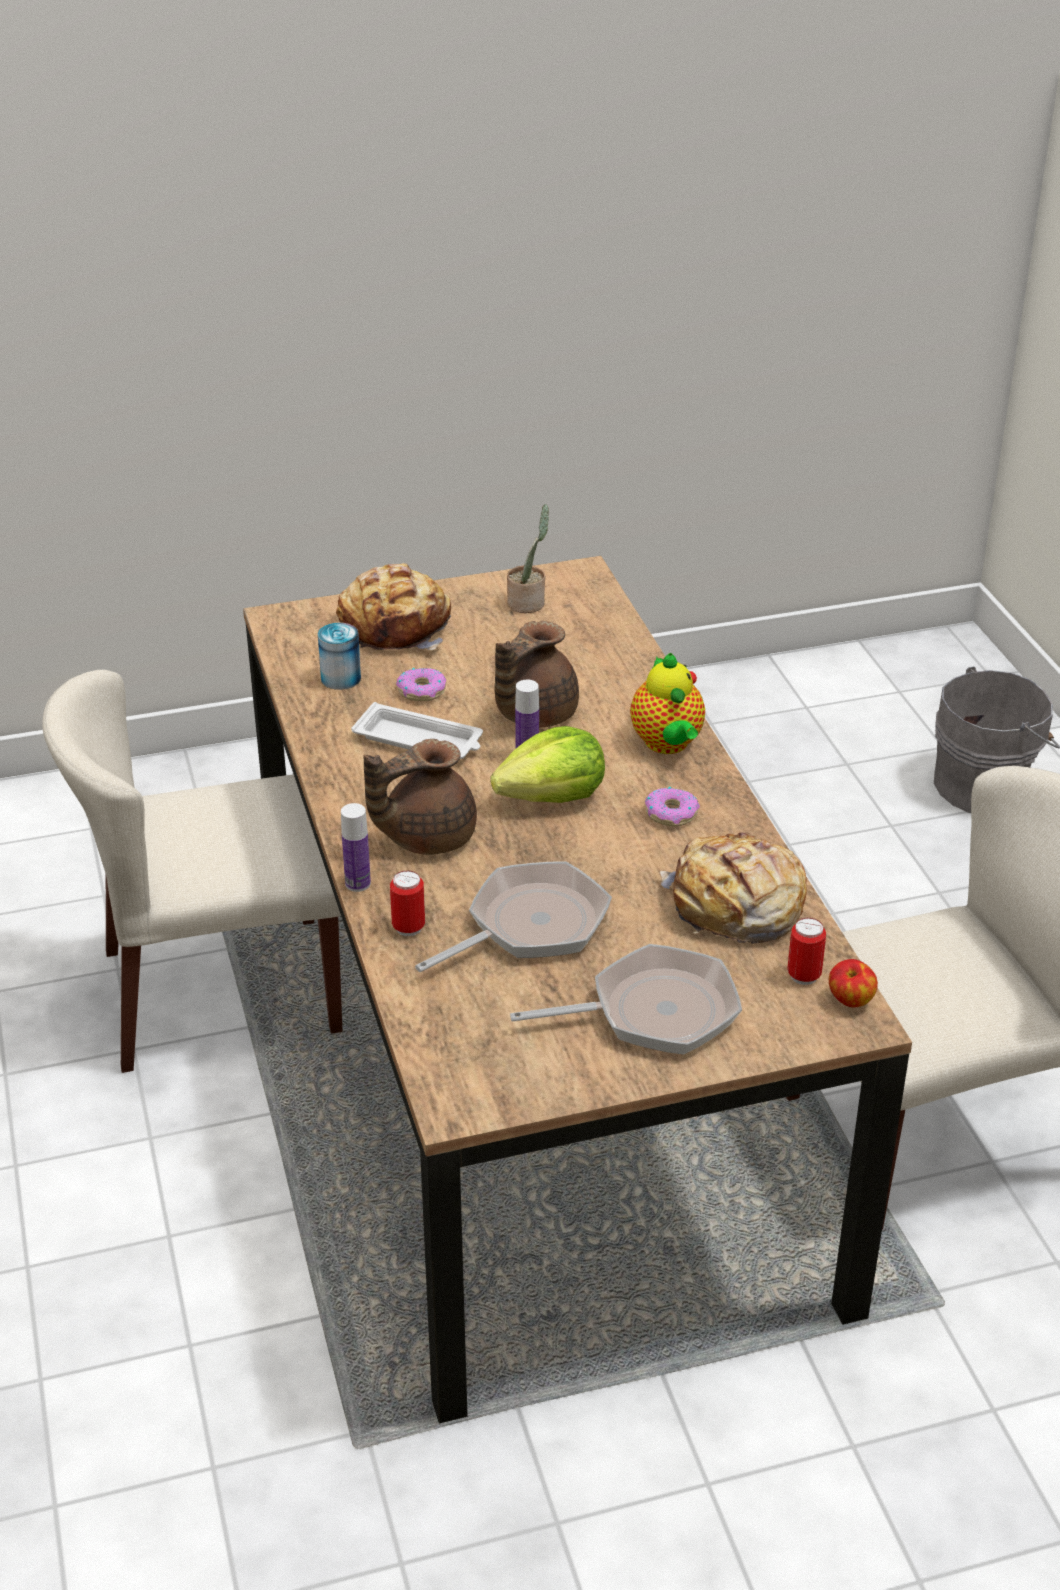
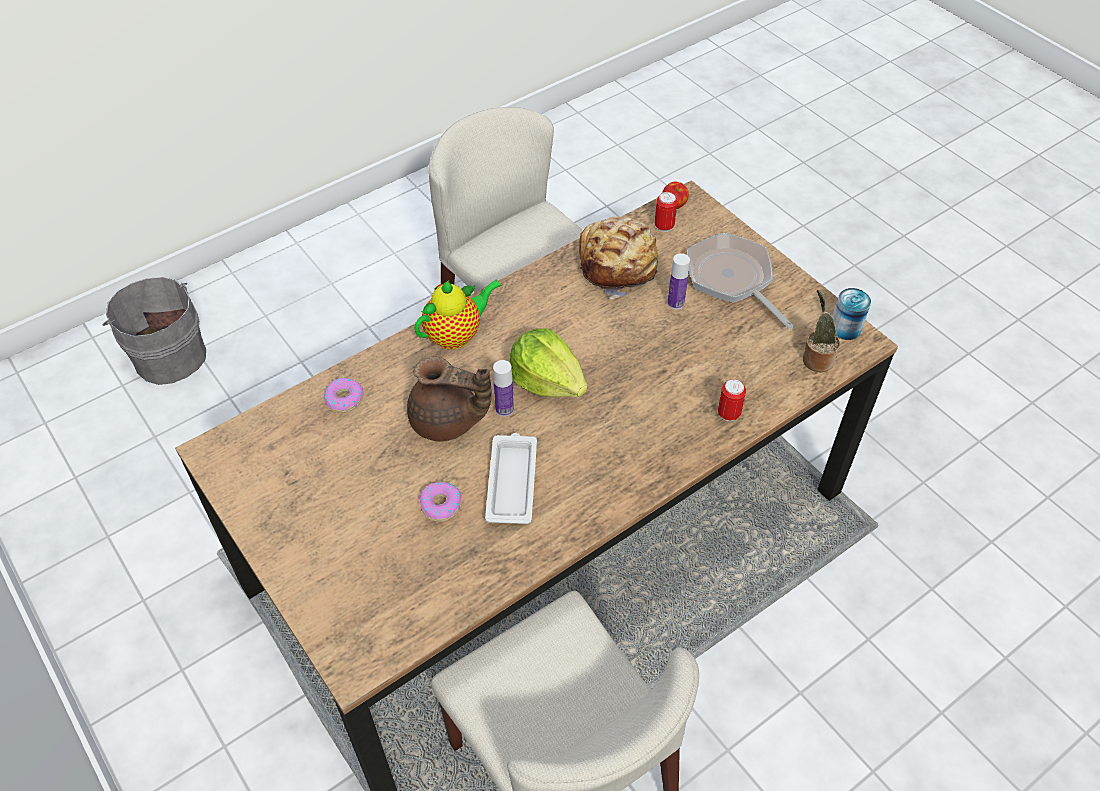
camera: 110 degrees left, 15 degrees up
(341, 678) = (442, 571): can -> can (845, 328)
(358, 883) = (700, 458): bottle -> bottle (675, 303)
(396, 626) = (341, 561): bread -> none
(425, 836) = (629, 438): brown teapot -> none
(528, 603) = (274, 475): potted plant -> potted plant (816, 359)
(530, 925) = (690, 353): frying pan -> none
(671, 813) = (538, 315): donut -> donut (344, 399)

